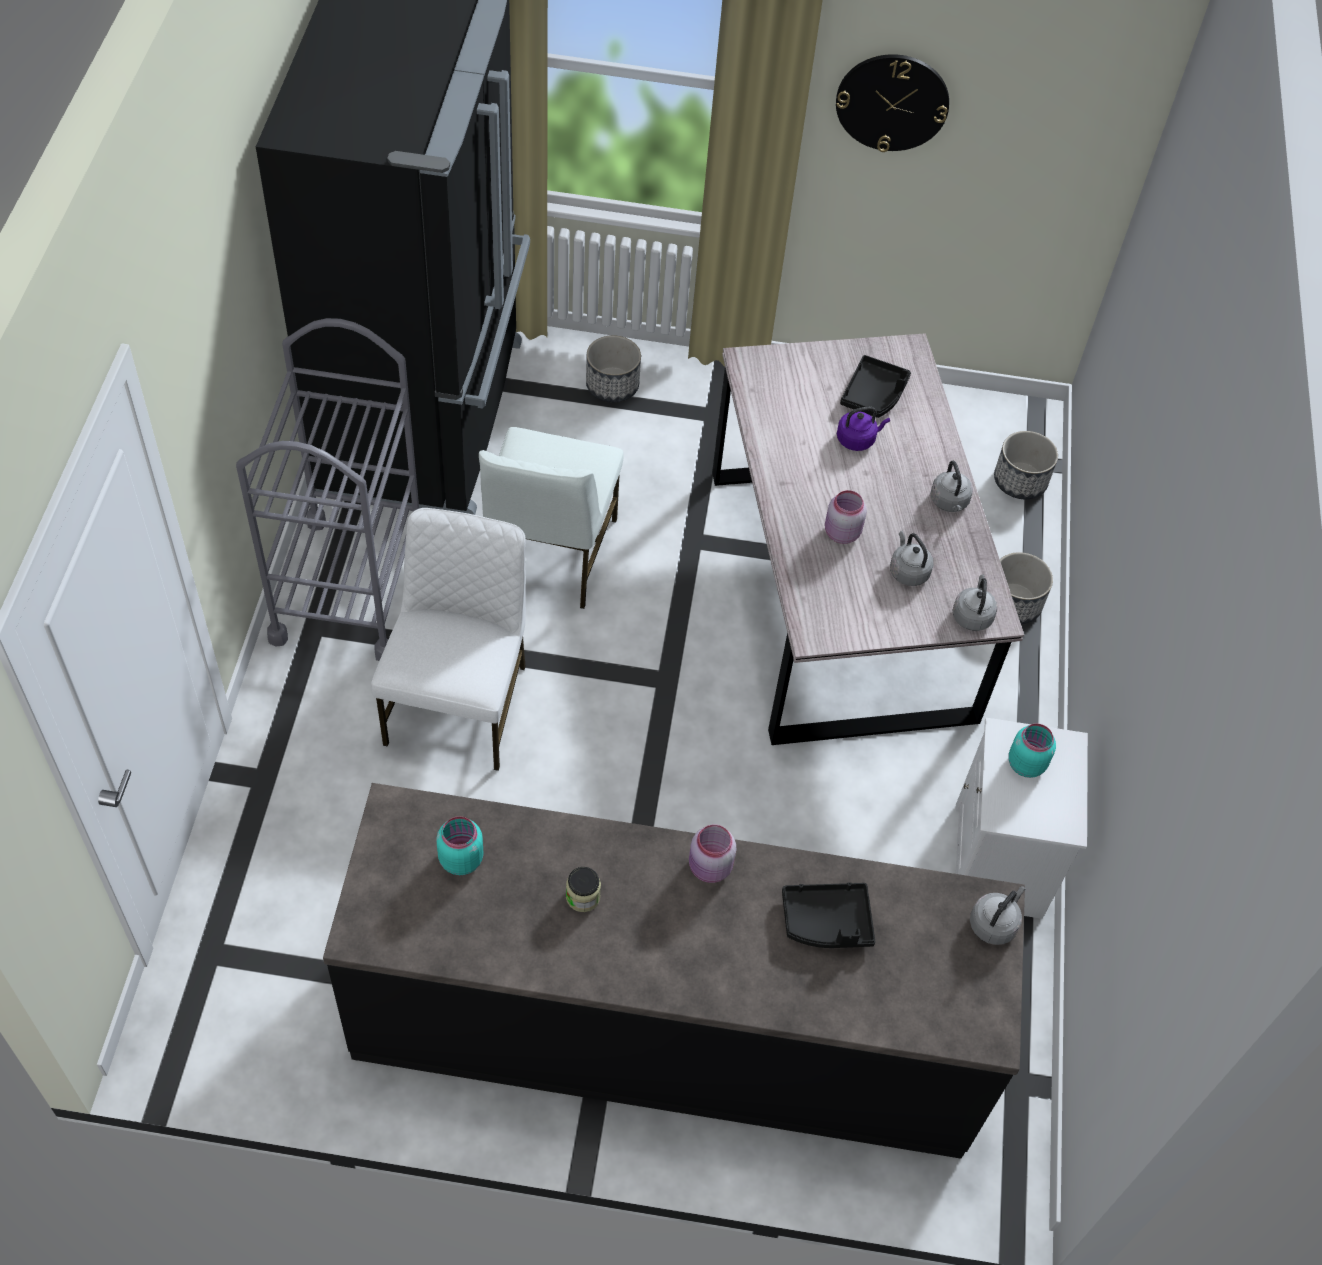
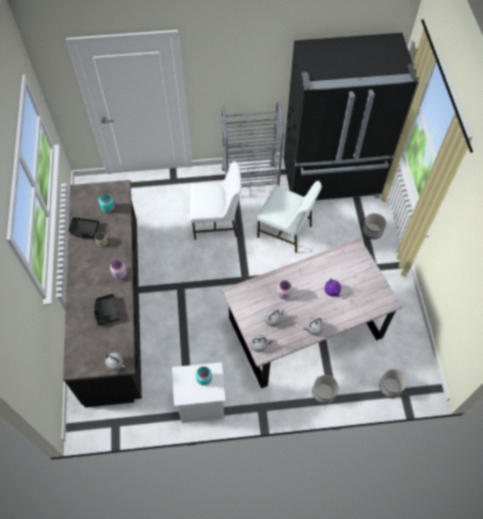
camera: 80 degrees right, 5 degrees up
(548, 554) = (285, 231): white chair -> white chair turned 150 degrees counterclockwise
(874, 394) = (359, 293): black tray -> black tray (84, 230)
(892, 102) = (462, 232): wall clock -> none

